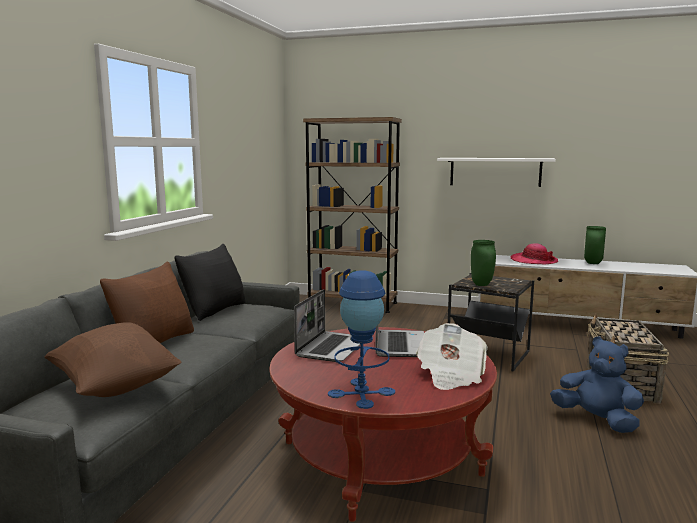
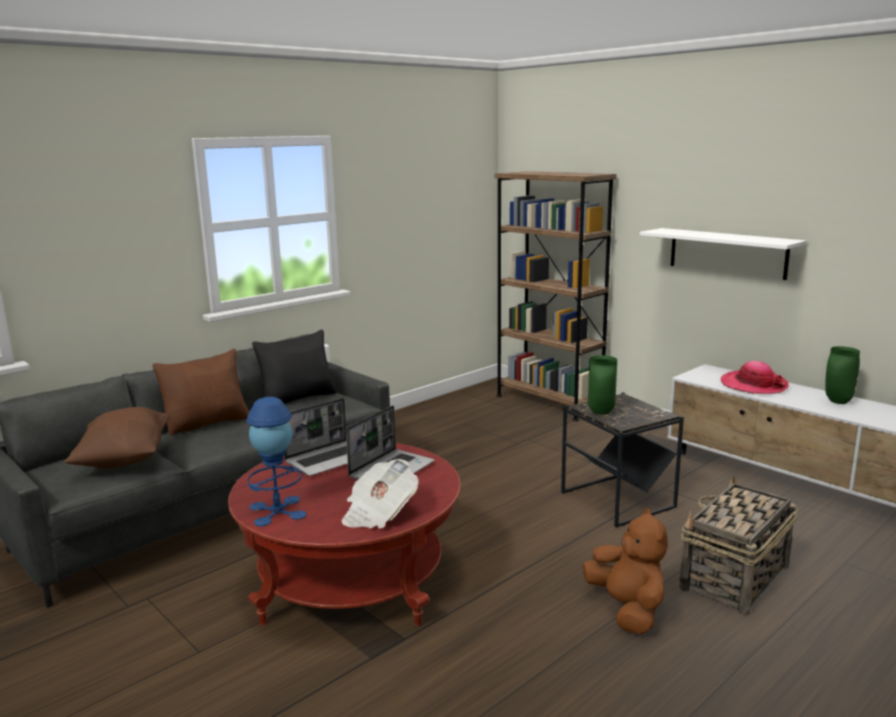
camera: 30 degrees right, 5 degrees up
(596, 420) = (627, 610): blue plush toy -> brown plush toy

